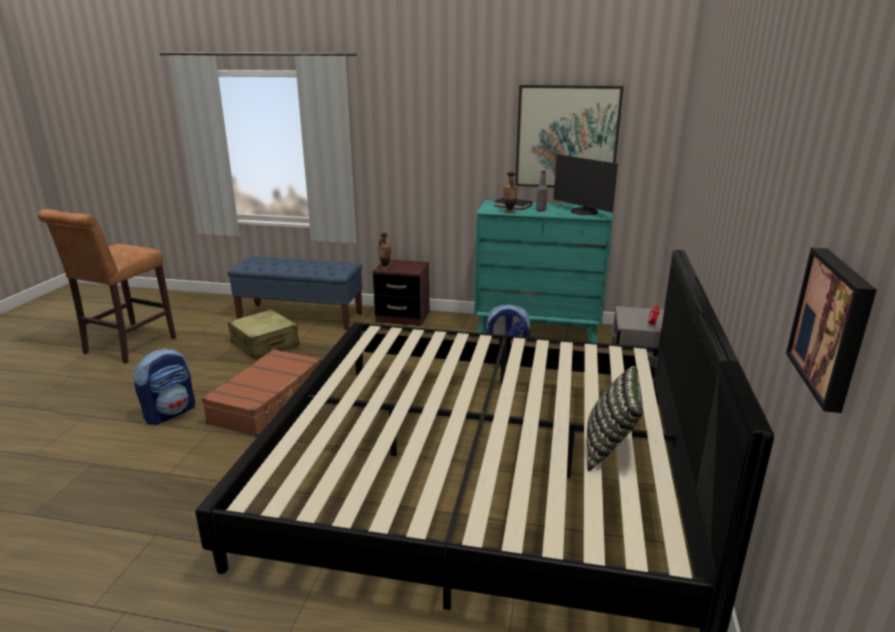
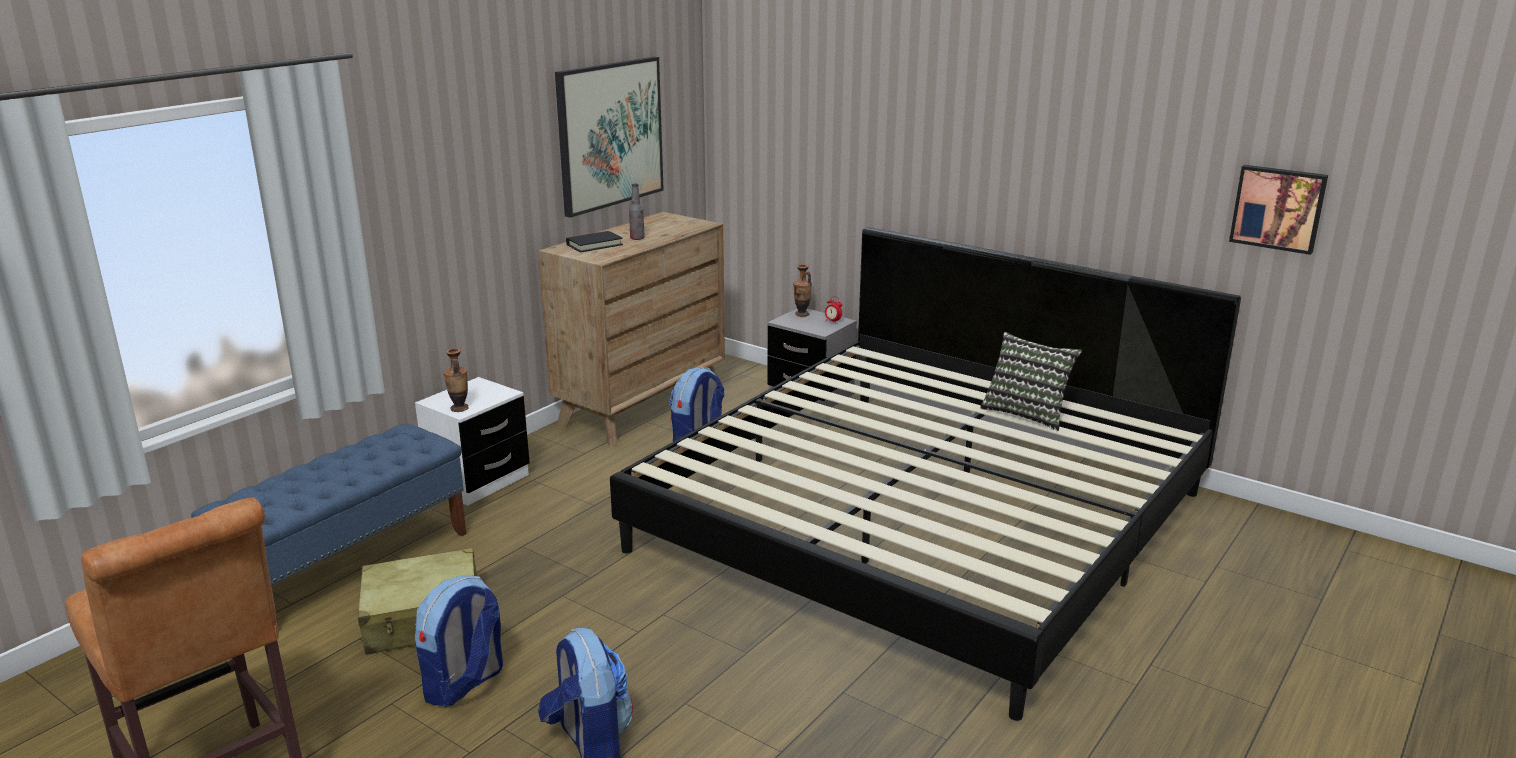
camera: 65 degrees left, 0 degrees up
(213, 369) = (464, 684): none -> backpack
(269, 402) = (644, 639): brown suitcase -> none
(403, 317) = (478, 481): brown nightstand -> white nightstand
(509, 212) = (622, 251): vase -> vase (802, 314)
(537, 331) = (641, 407): turquoise dresser -> brown dresser
(583, 212) = (674, 226): monitor -> none

